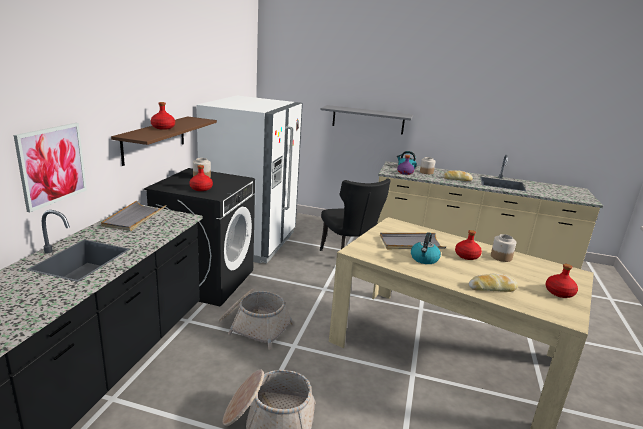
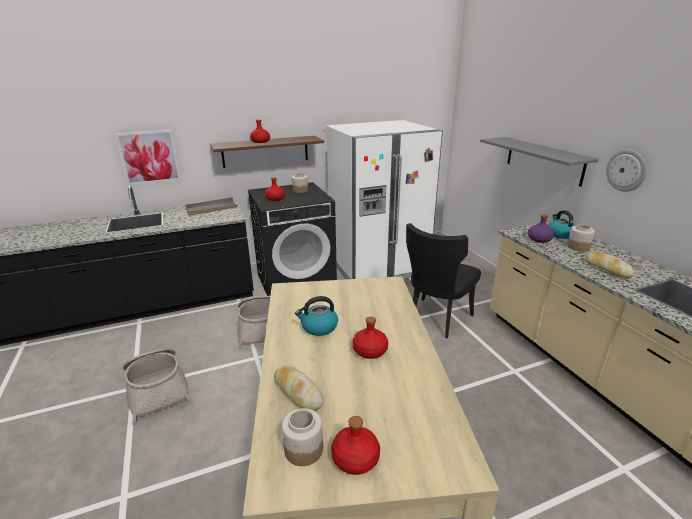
camera: 55 degrees right, 5 degrees up
(411, 243) = (349, 308): grey tray -> none
(433, 119) = (626, 170): none -> wall clock
(501, 257) = (407, 376): jar -> jar (303, 449)

